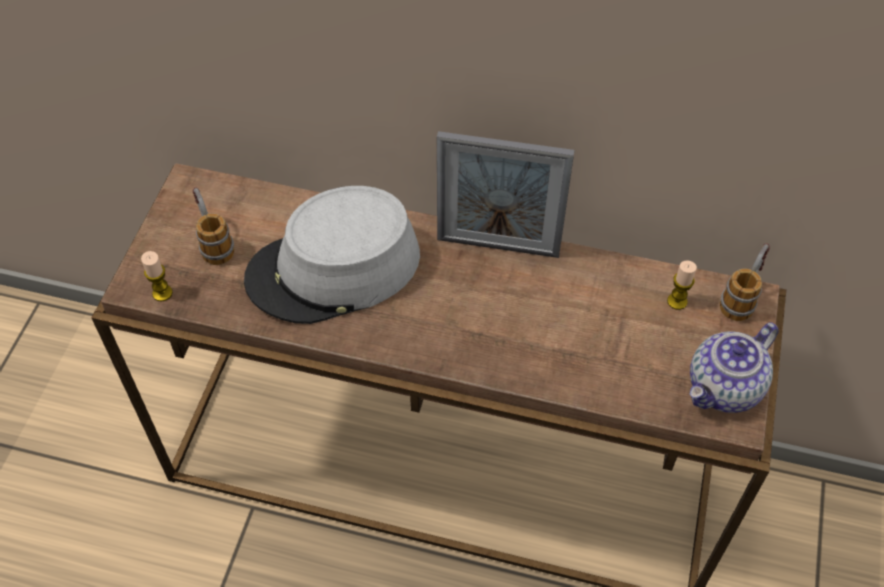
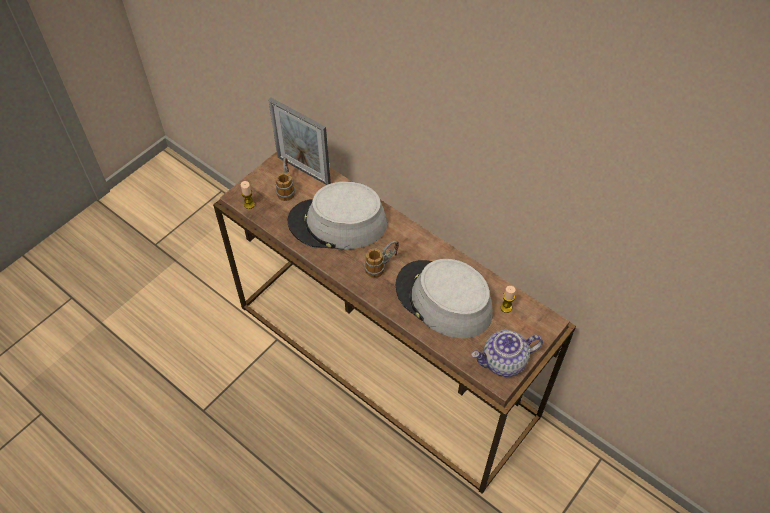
camera: 25 degrees right, 0 degrees up
(498, 246) = (427, 243): picture frame -> picture frame (303, 170)
(575, 327) = (443, 300): none -> grey hat
(742, 296) = (544, 319): mug -> mug (382, 266)

